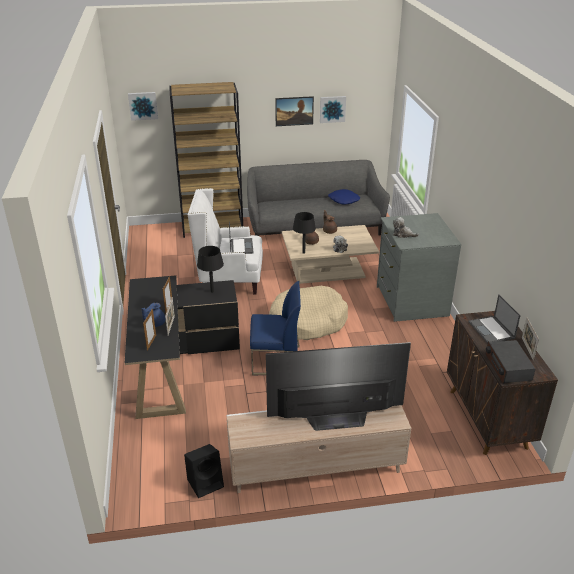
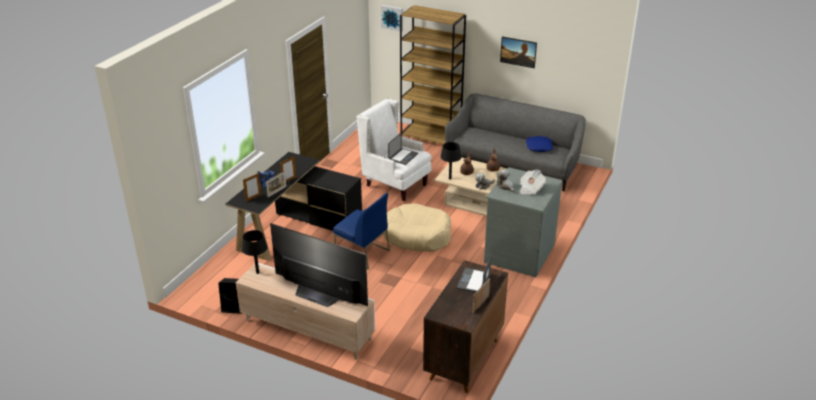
camera: 35 degrees right, 0 degrees up
(212, 291) = (336, 181): black table lamp -> black table lamp (257, 272)
(332, 109) = (554, 58): picture -> none
(425, 229) = (530, 188): none -> newspaper
(507, 367) = (446, 309): radio -> none

